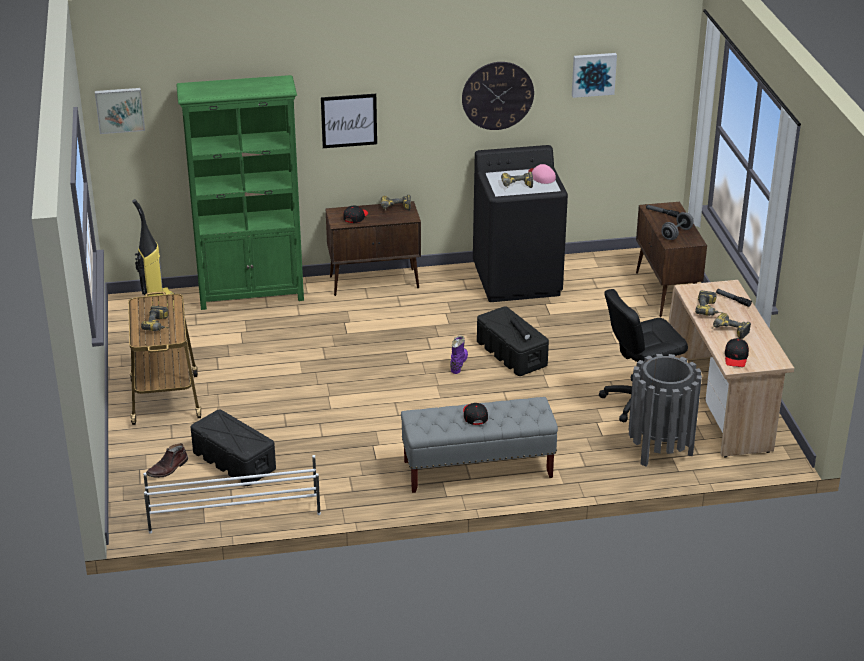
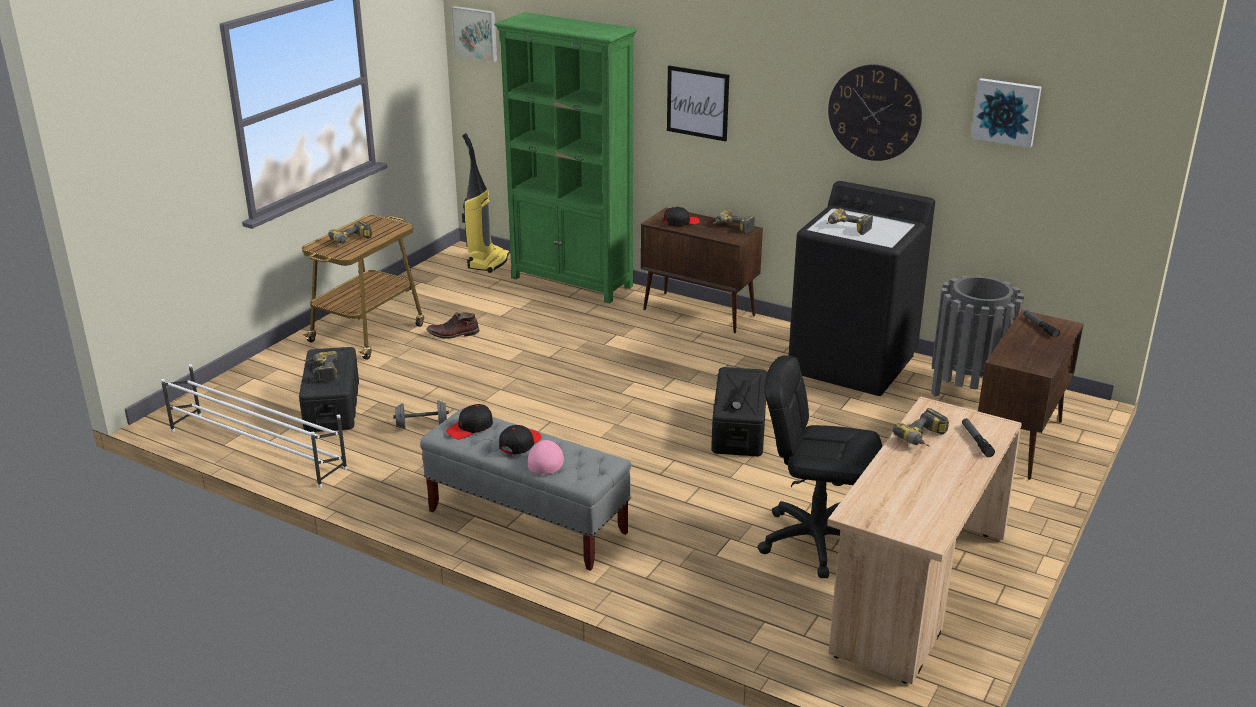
camera: 40 degrees right, 5 degrees down
(168, 468) = (274, 387): brown boot -> brown boot (453, 334)
(458, 364) = (667, 414): purple boot -> none
(541, 176) = (891, 229): pink cap -> pink cap (546, 460)
(660, 449) = (762, 605): grey trash can -> grey trash can (968, 390)
(676, 234) = (1026, 353): grey dumbbell -> grey dumbbell (422, 425)
(728, 332) = (911, 473): power drill -> power drill (321, 372)
(736, 357) = (874, 505): black cap -> black cap (470, 428)

